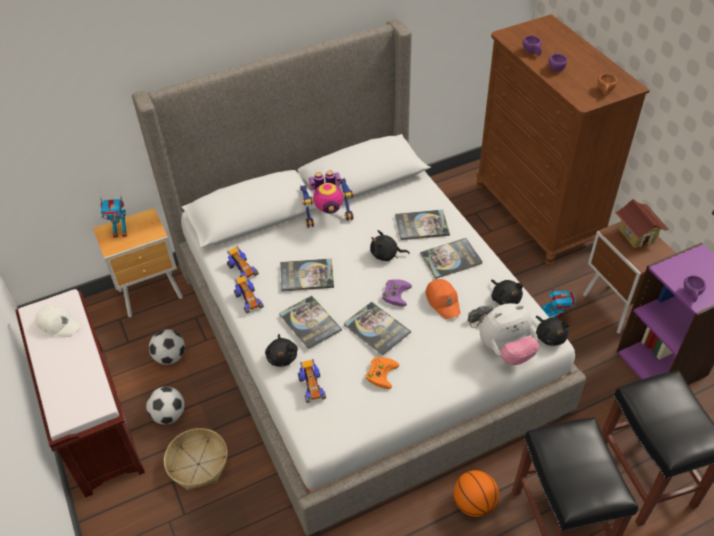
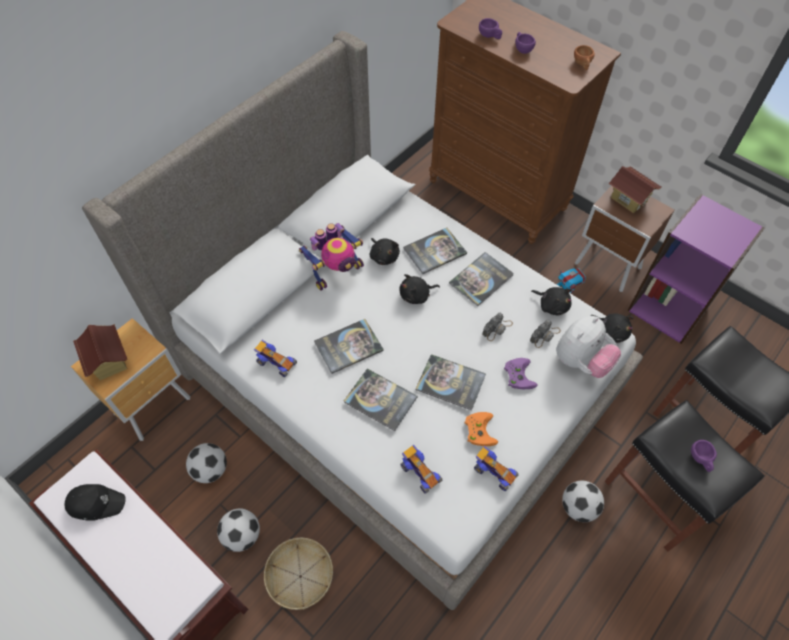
camera: 25 degrees left, 10 degrees up
(58, 324) = (96, 503): white cap -> black cap
(120, 233) = (108, 362): toy robot -> toy house
(248, 300) = (301, 396): toy car -> toy car (494, 471)
(282, 356) = (371, 449): black plush toy -> black plush toy (384, 256)
(395, 293) = (447, 335): purple game controller -> purple game controller (518, 374)
(443, 301) = (497, 328): orange cap -> camera
(474, 503) = (578, 507): basketball -> football
(691, 294) = (719, 250): purple cup -> purple cup (700, 459)

